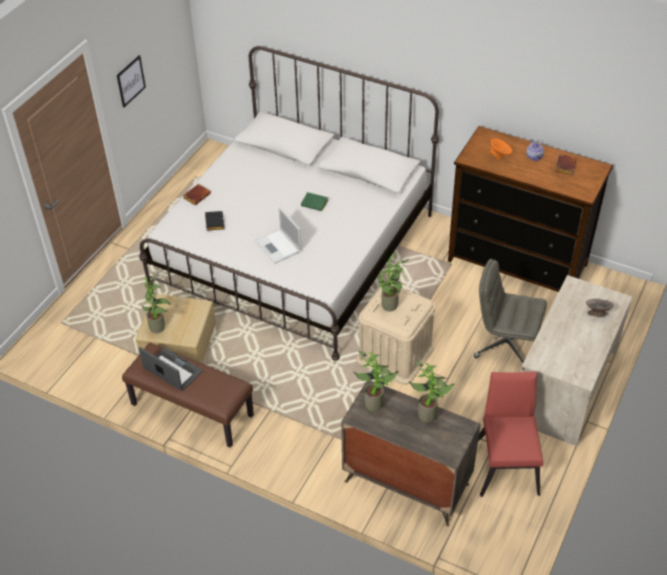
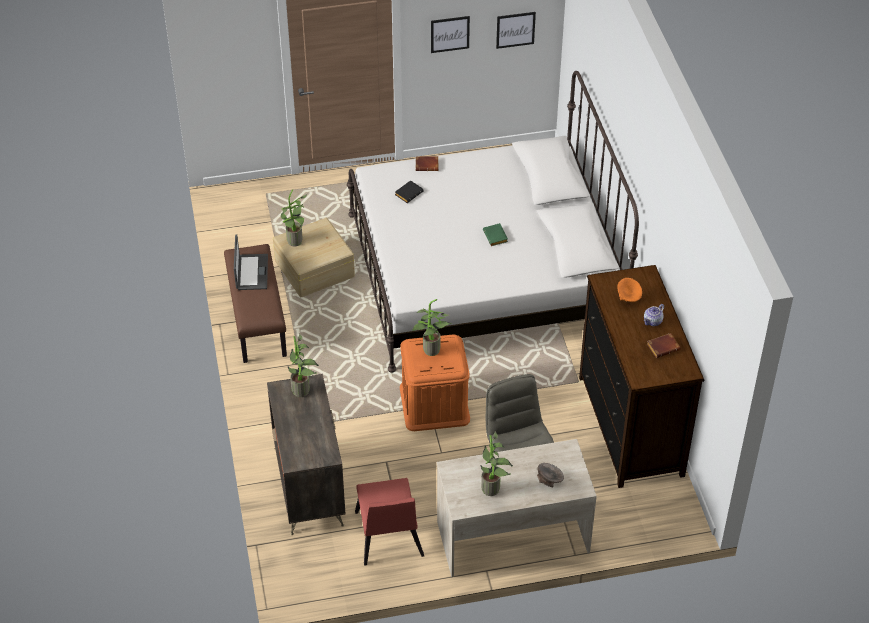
camera: 50 degrees right, 0 degrees up
(168, 51) = (515, 29): none -> picture
(278, 246) = (422, 246): laptop -> none
(395, 353) = (434, 404): beige storage box -> orange storage box
(429, 413) = (322, 428): potted plant -> potted plant (493, 489)
(506, 462) = (388, 539): red chair -> red chair turned 120 degrees clockwise

